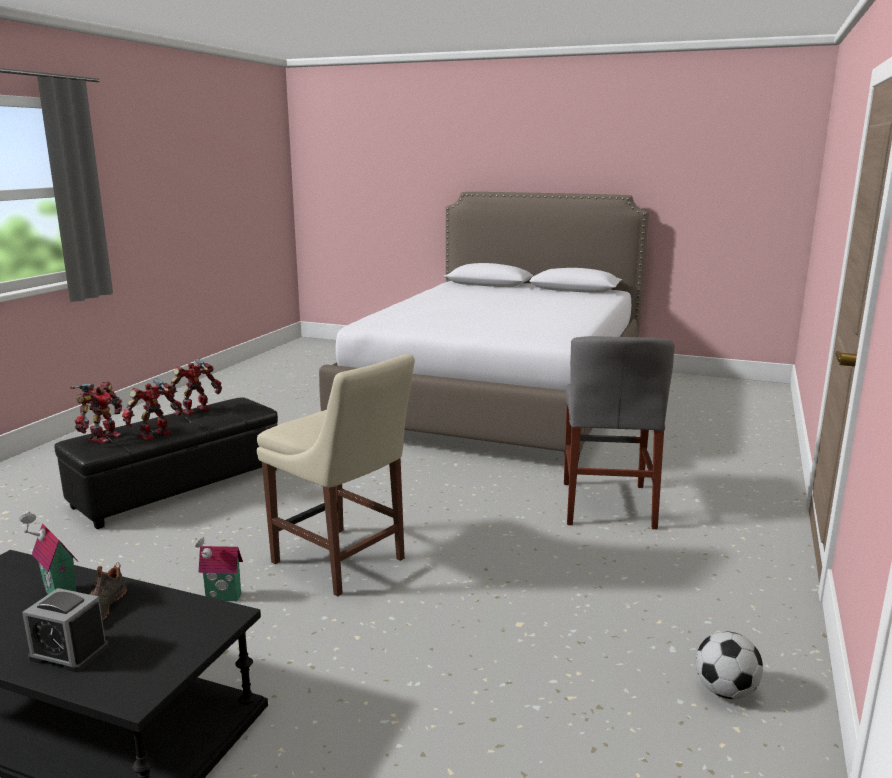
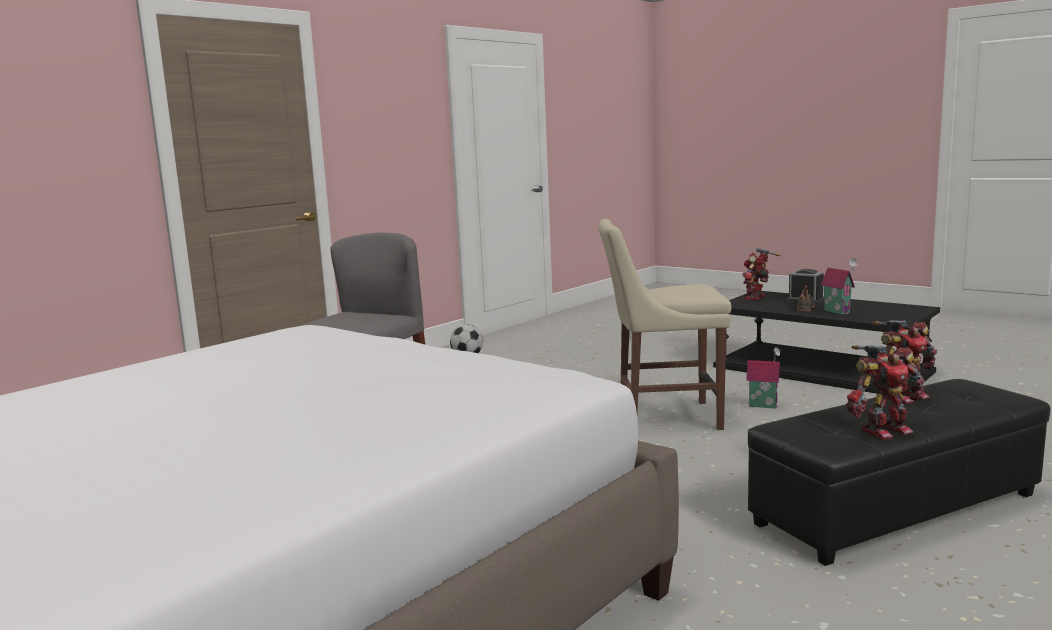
camera: 160 degrees left, 5 degrees down
(102, 437) = (980, 398): toy robot -> toy robot (756, 297)
(342, 563) = (662, 417): beige chair -> beige chair turned 60 degrees counterclockwise

